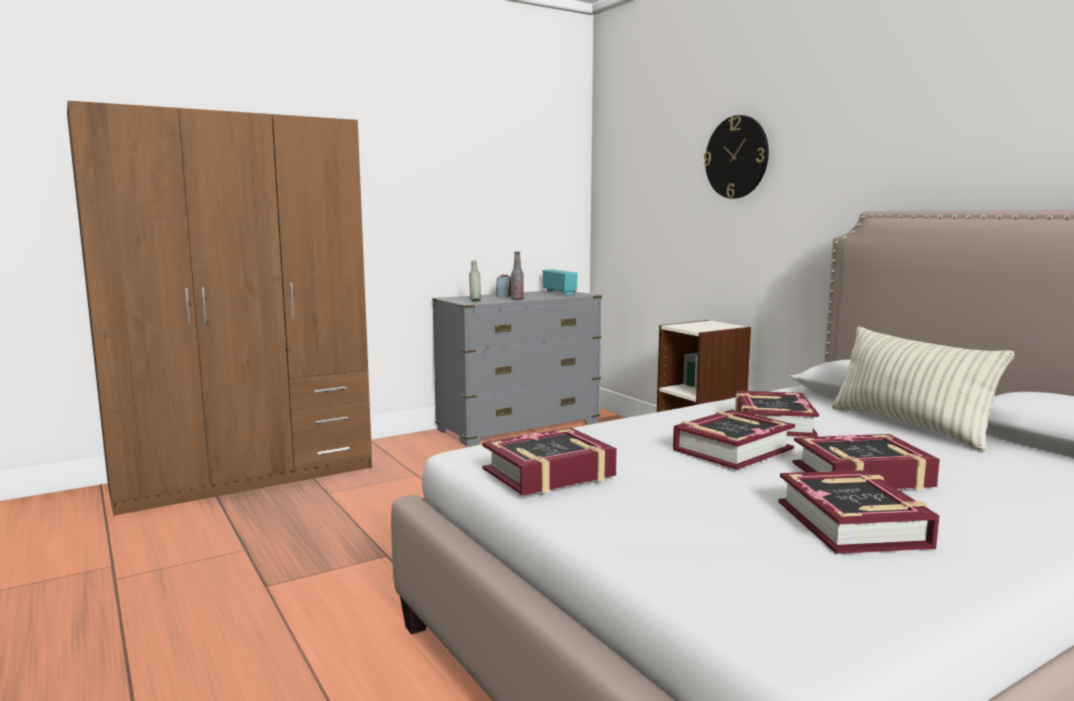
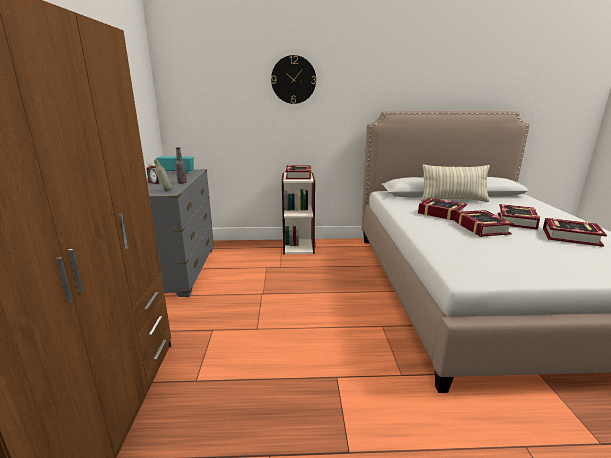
camera: 60 degrees left, 10 degrees up
(549, 473) = (514, 266): book -> book (298, 176)

